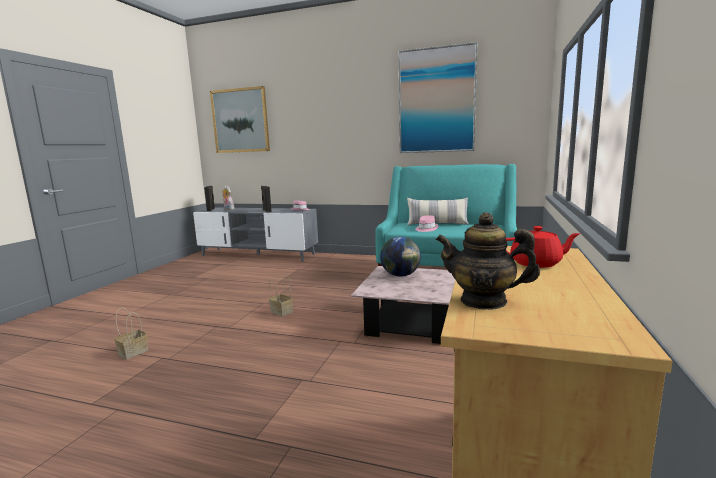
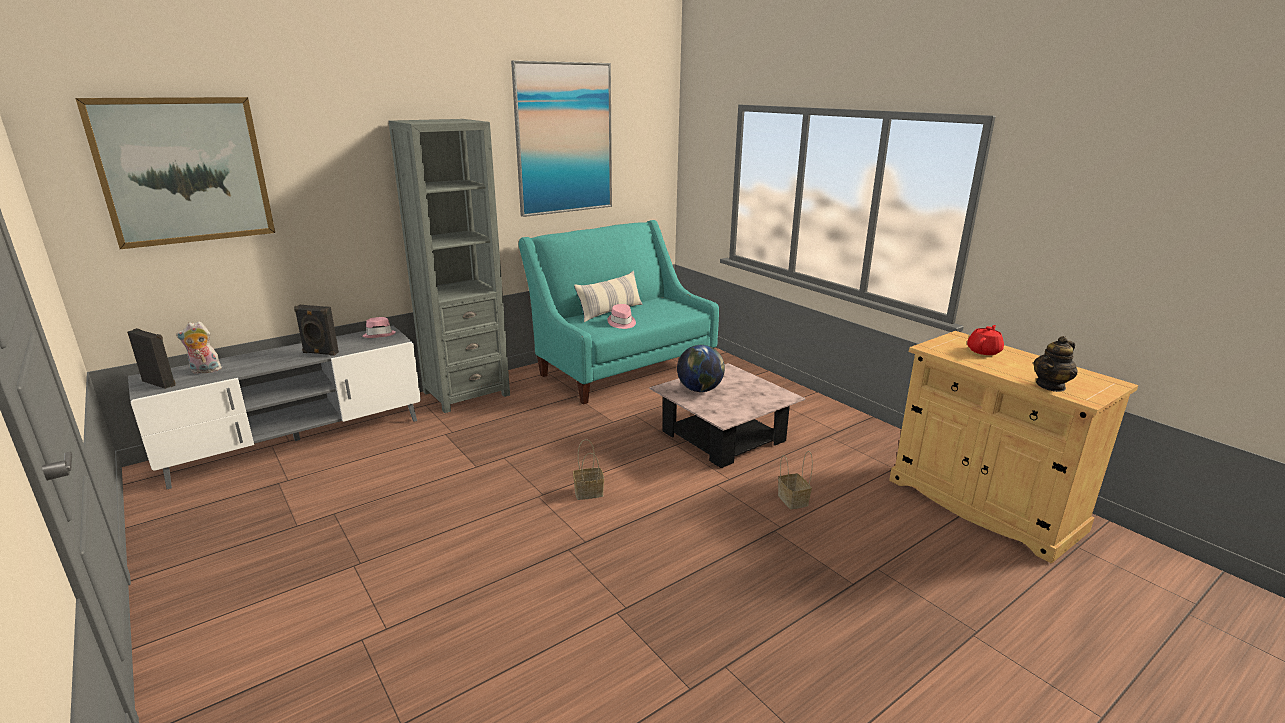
camera: 55 degrees left, 10 degrees up
(134, 352) = (565, 635): basket -> basket (791, 499)
(344, 258) = (466, 393): none -> grey bookcase

